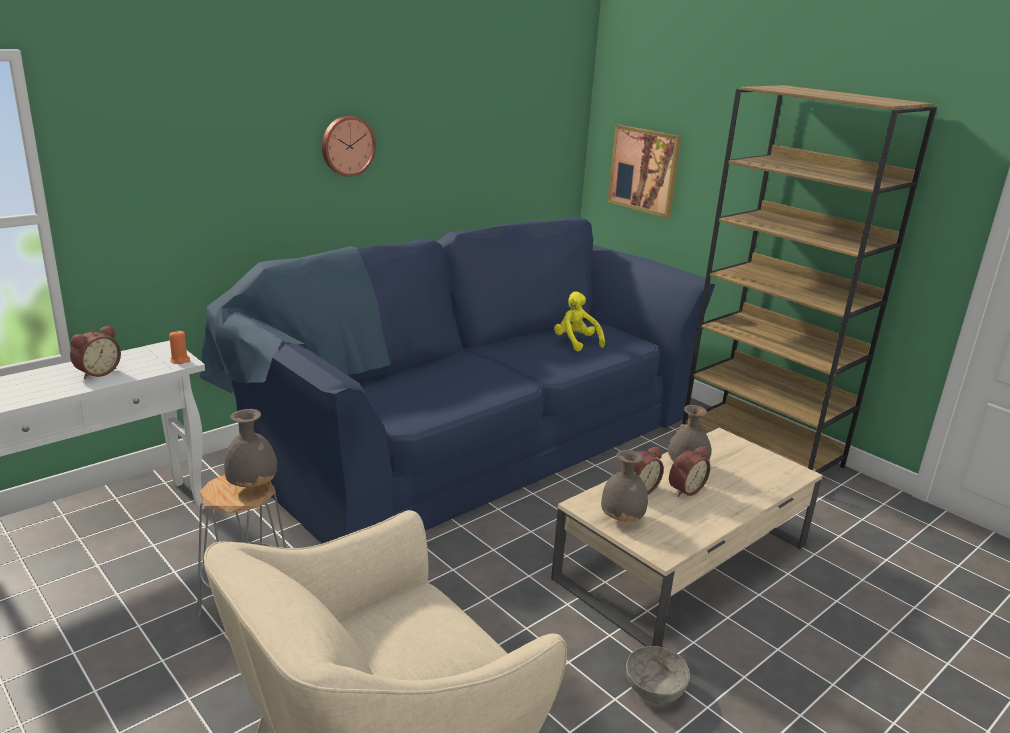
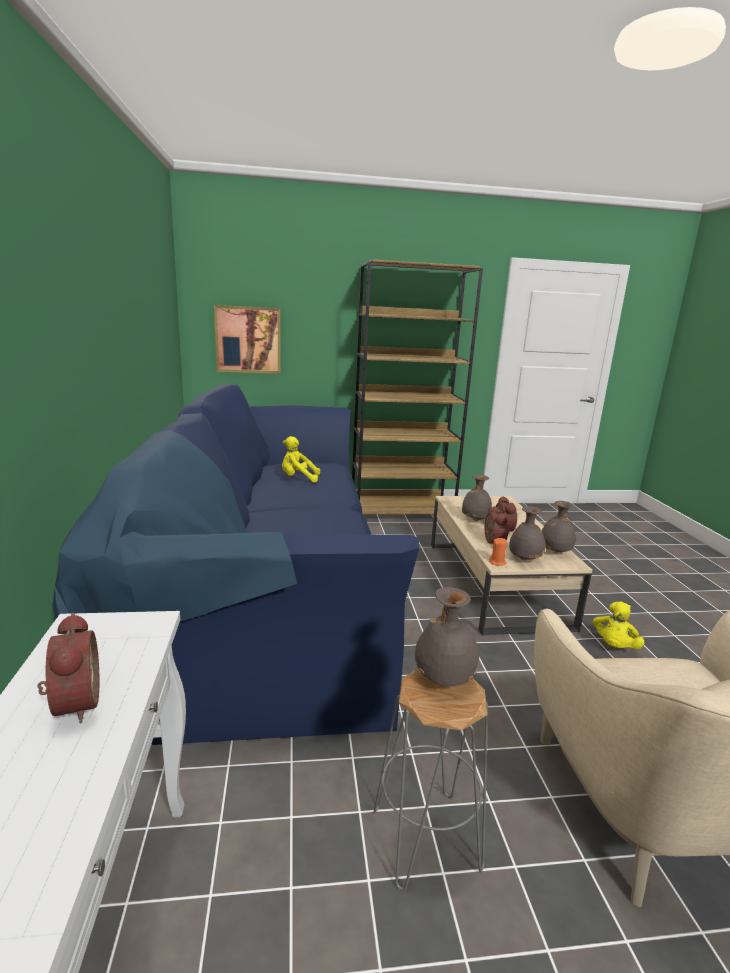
camera: 55 degrees left, 5 degrees down
(180, 360) = (142, 624): orange candle -> orange candle (497, 562)
(347, 145) = (95, 319): wall clock -> none
(654, 688) = (613, 646): grey bowl -> yellow plush toy
(676, 537) = (555, 552): none -> grey vase

